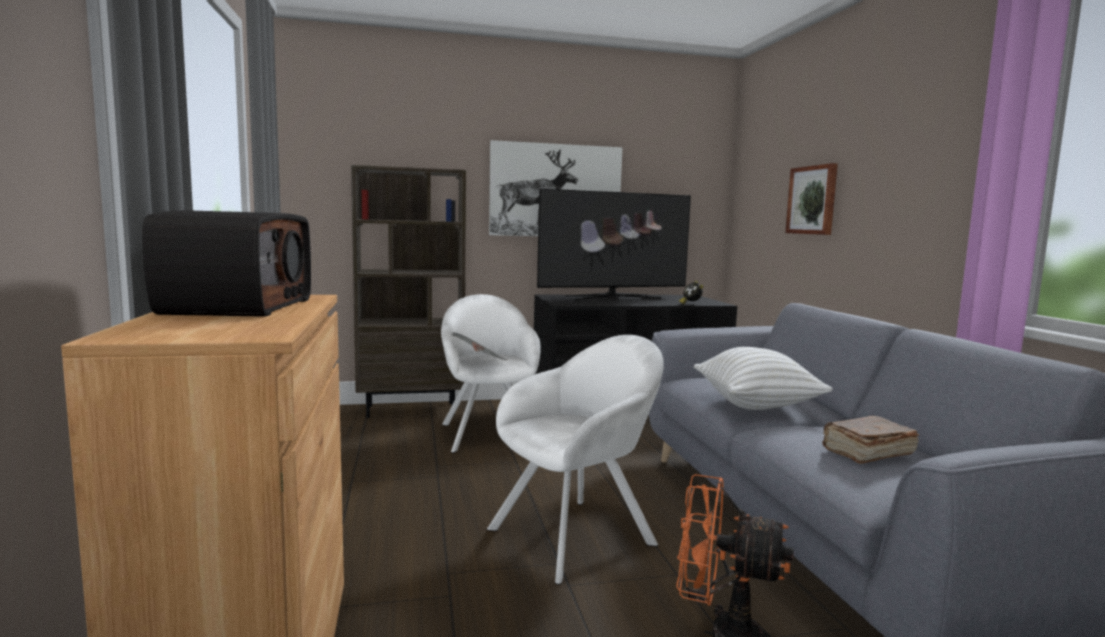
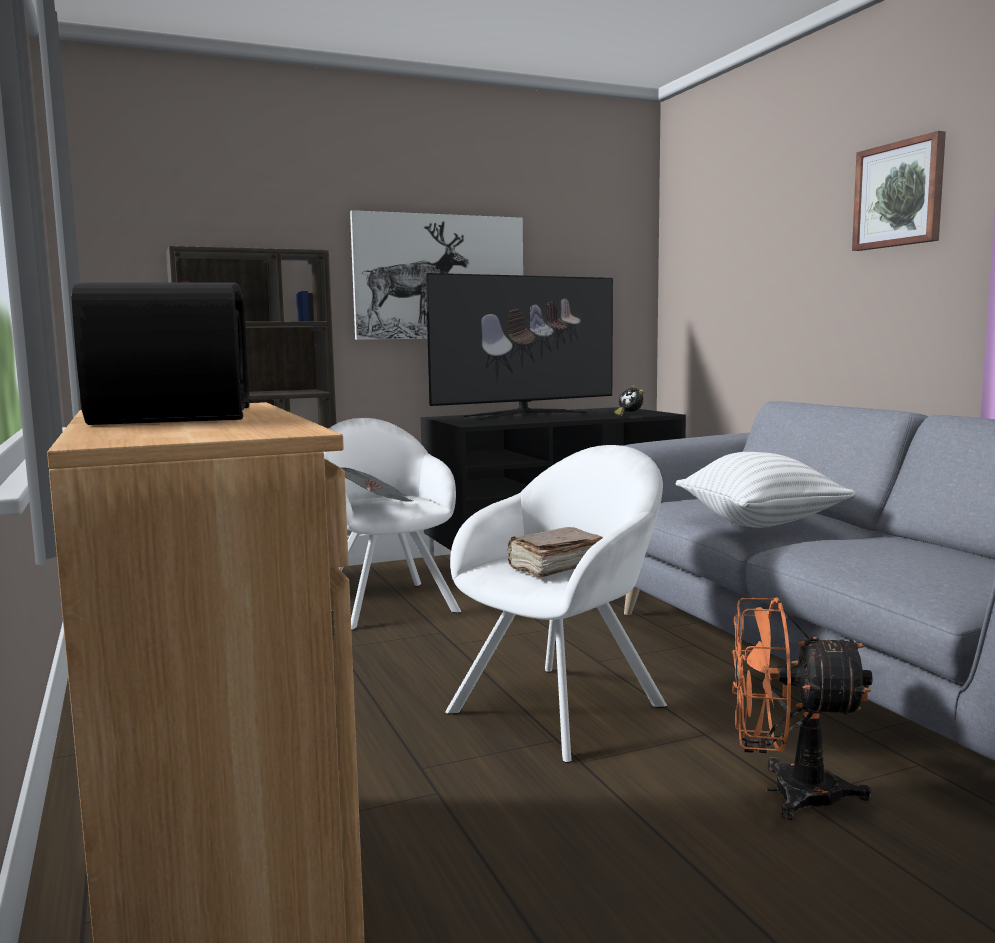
camera: 10 degrees left, 0 degrees up
(812, 200) = (774, 275): picture -> picture (899, 194)
(866, 453) = (919, 558): brown book -> brown book (555, 567)

